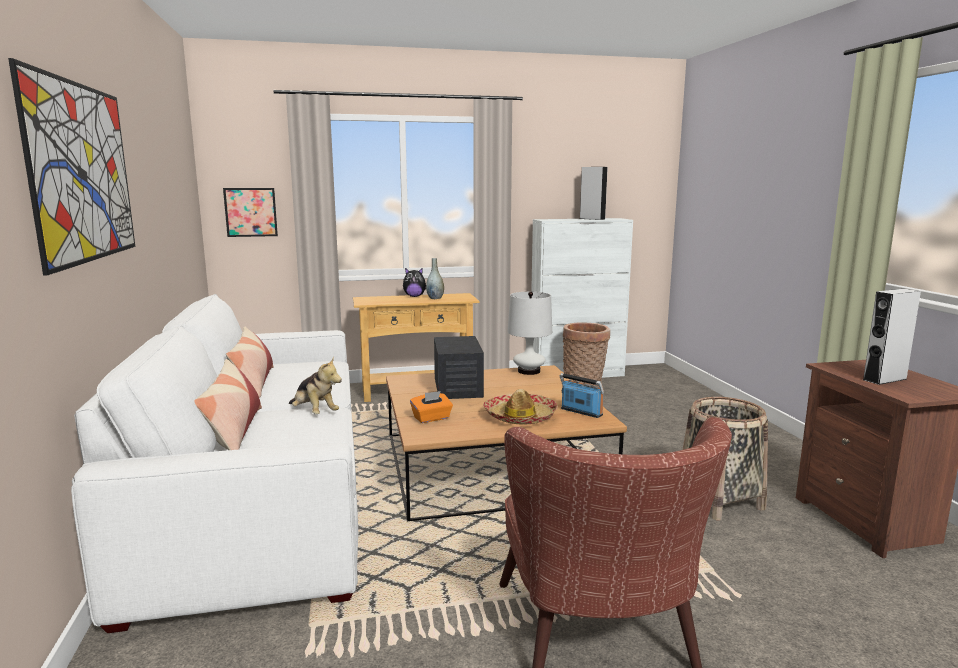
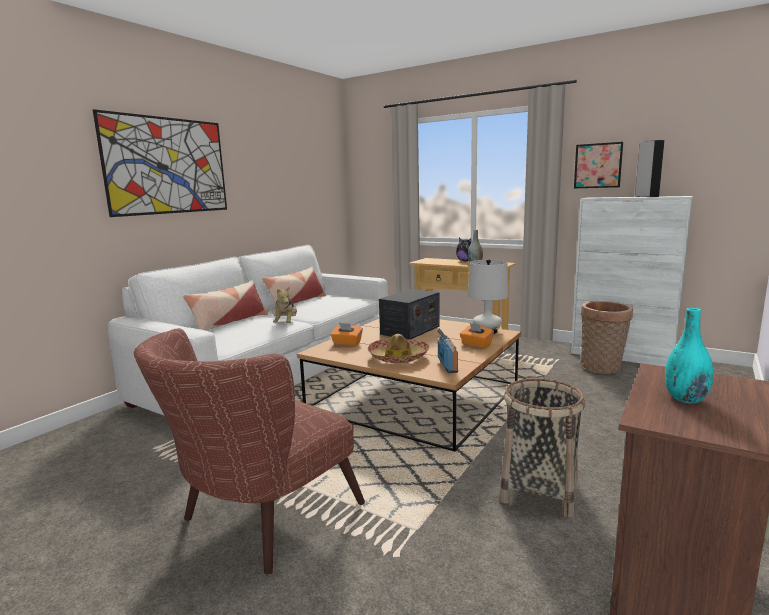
camera: 45 degrees right, 0 degrees up
(251, 212) = (373, 193): picture -> picture (598, 165)
(553, 387) = (476, 345): none -> orange tissue box
(884, 379) = (685, 398): grey speaker -> turquoise vase

